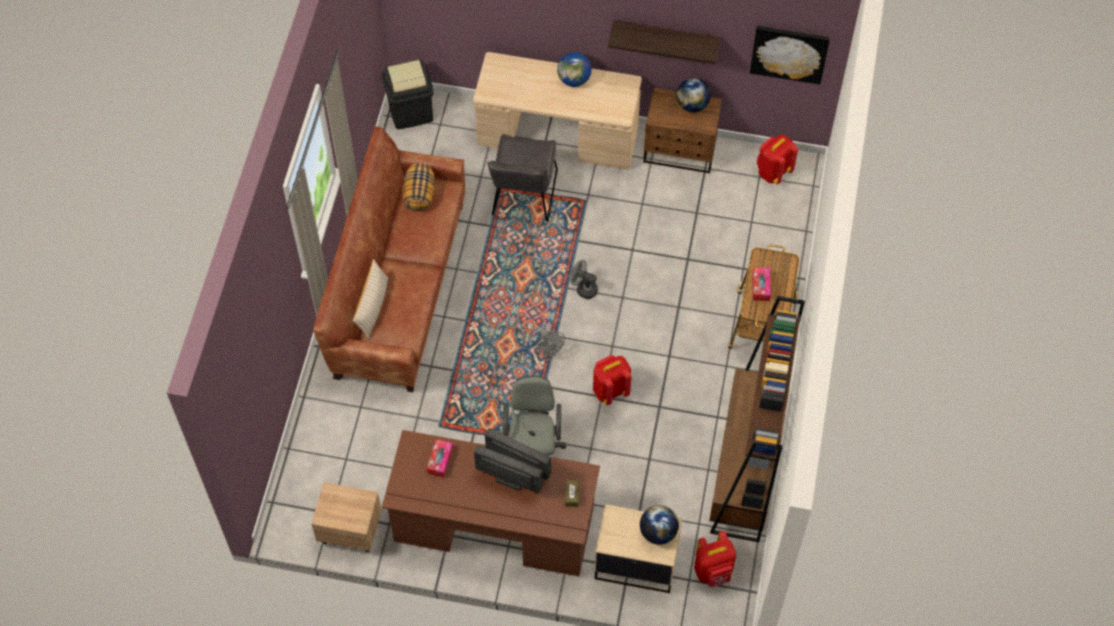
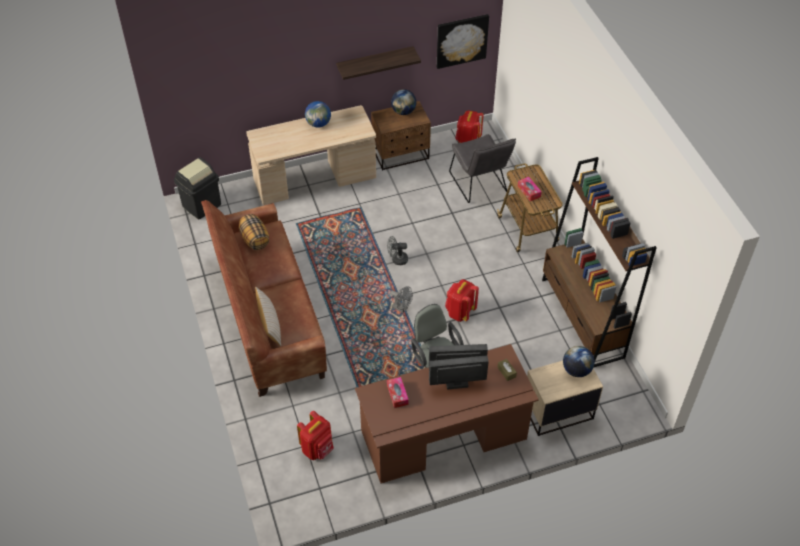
camera: 30 degrees left, 10 degrees down
(349, 530) = (341, 493): beige nightstand -> none
(523, 197) = (316, 223): grey chair -> grey chair (479, 185)
(713, 571) = (611, 390): red backpack -> red backpack (318, 449)

